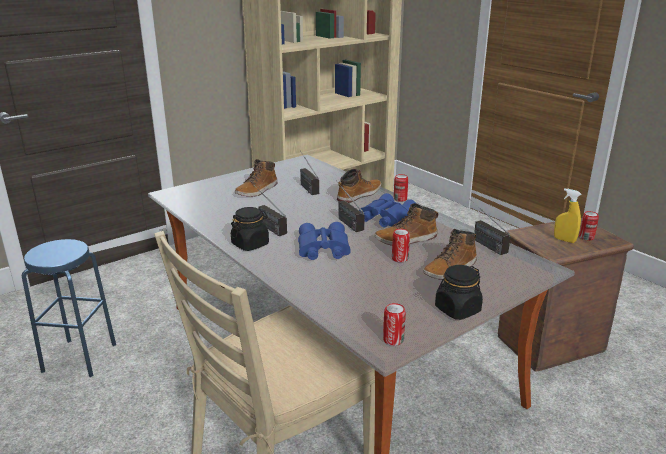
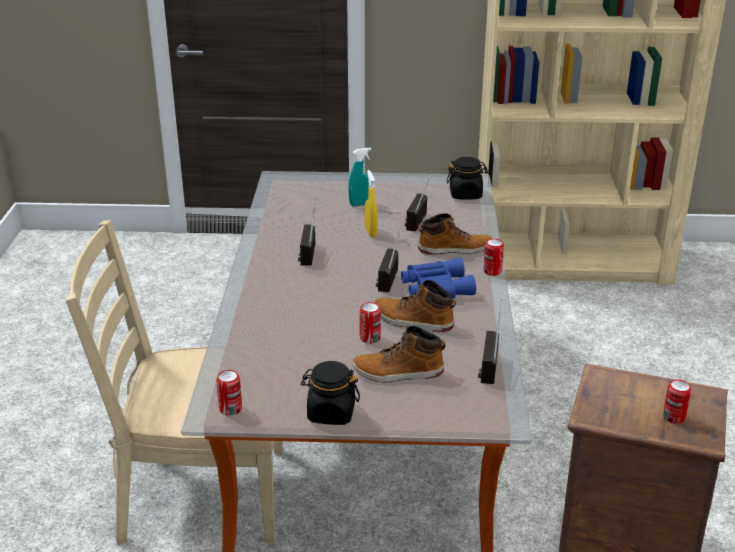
camera: 40 degrees right, 5 degrees up
(79, 357) = (155, 320): blue stool -> none
(250, 244) = (263, 263): black jar -> black jar (466, 194)
(257, 190) = (361, 204): boot -> turquoise spray bottle
(322, 249) = (316, 295): blue binoculars -> none
(564, 240) = (636, 407): yellow spray bottle -> yellow spray bottle (370, 232)

